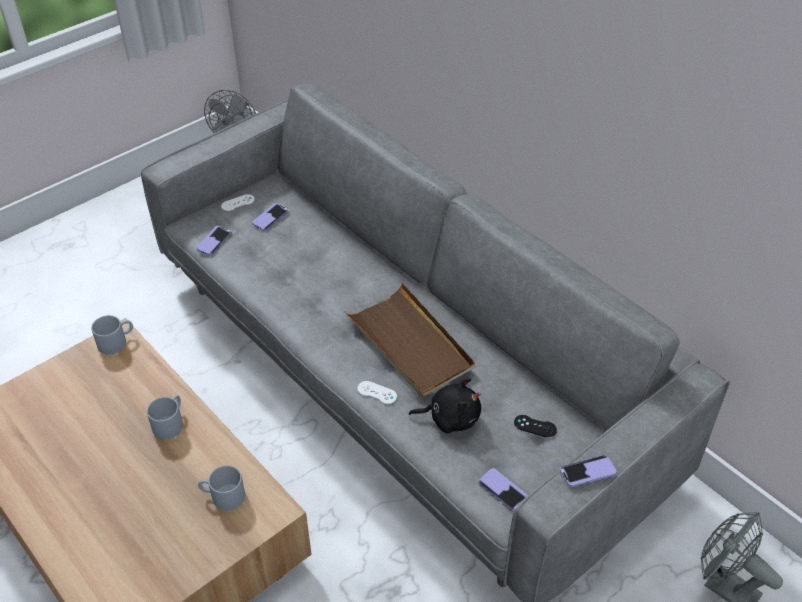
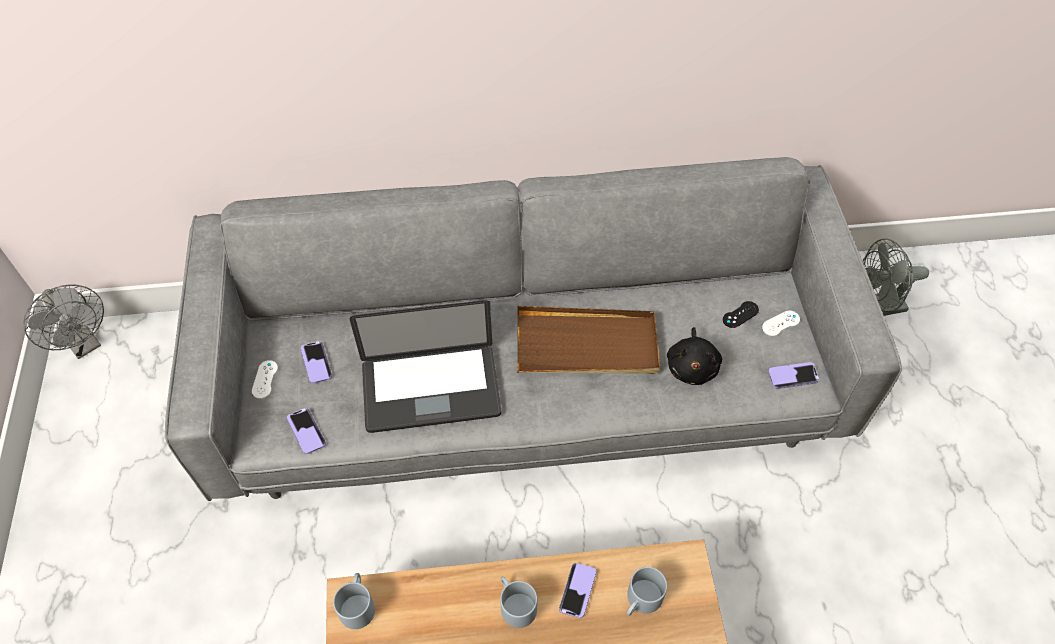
camera: 55 degrees left, 10 degrees up
(296, 281) = (431, 390): none -> laptop
(377, 392) = (626, 404): white game controller -> white game controller (781, 323)
(450, 418) = (692, 366): black plush toy -> black plush toy turned 150 degrees clockwise
(587, 472) = (858, 303): phone -> phone (577, 590)

